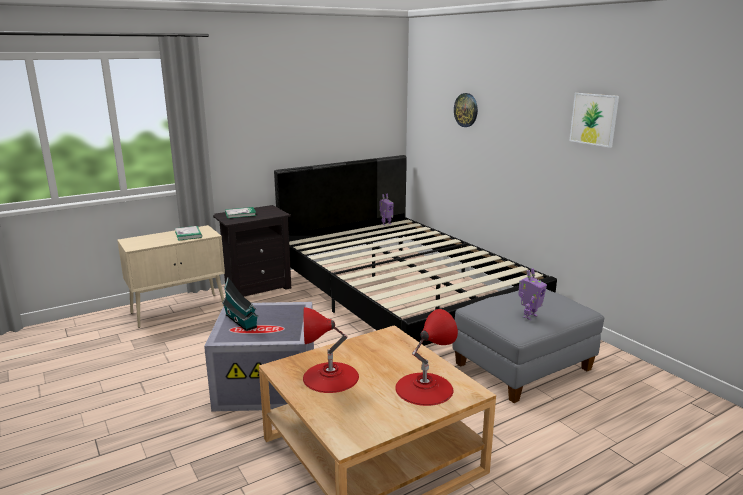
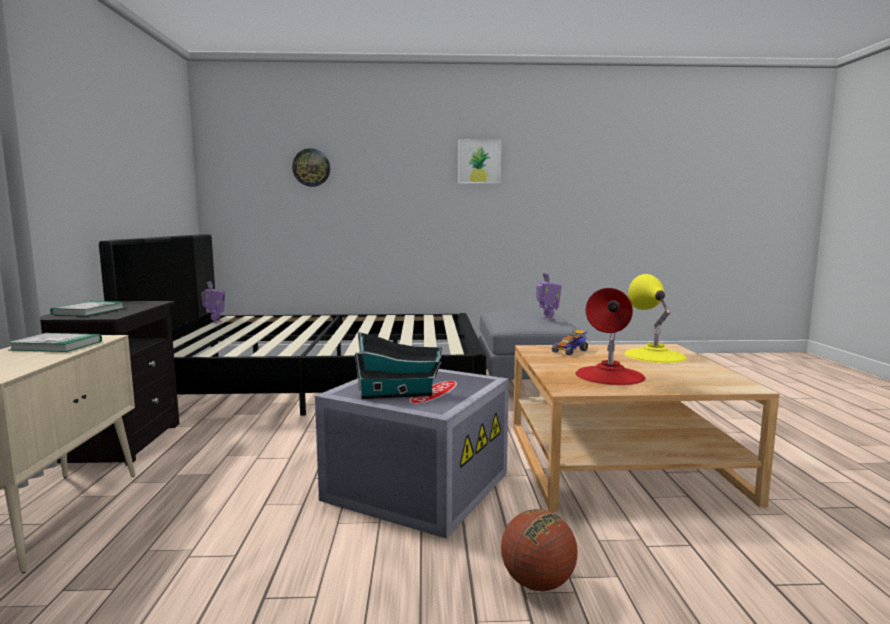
camera: 60 degrees left, 10 degrees down
(180, 452) = (537, 583): none -> basketball
(396, 349) = (570, 351): none -> toy car
(424, 388) = (654, 355): red table lamp -> yellow table lamp

